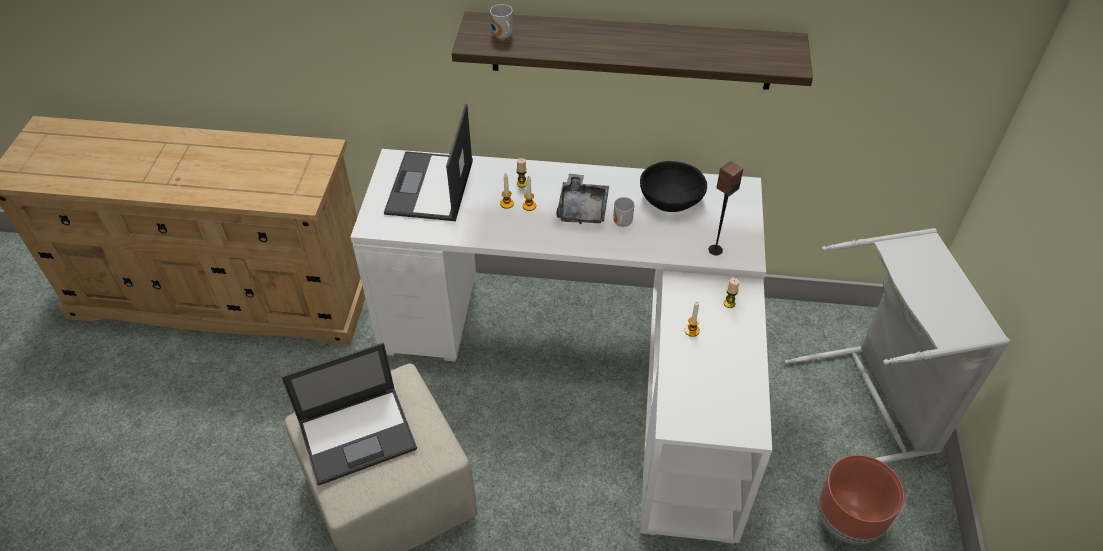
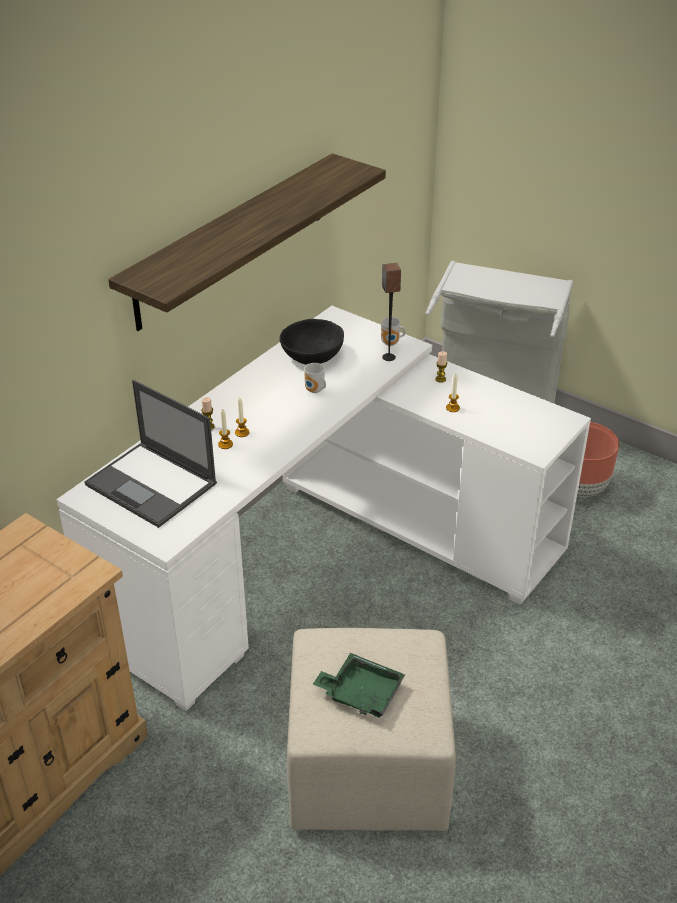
camera: 60 degrees left, 10 degrees down
(358, 434) = (361, 693): laptop -> green tray
(502, 37) = (175, 272): mug -> mug (391, 343)
(582, 208) = (275, 404): grey tray -> none

